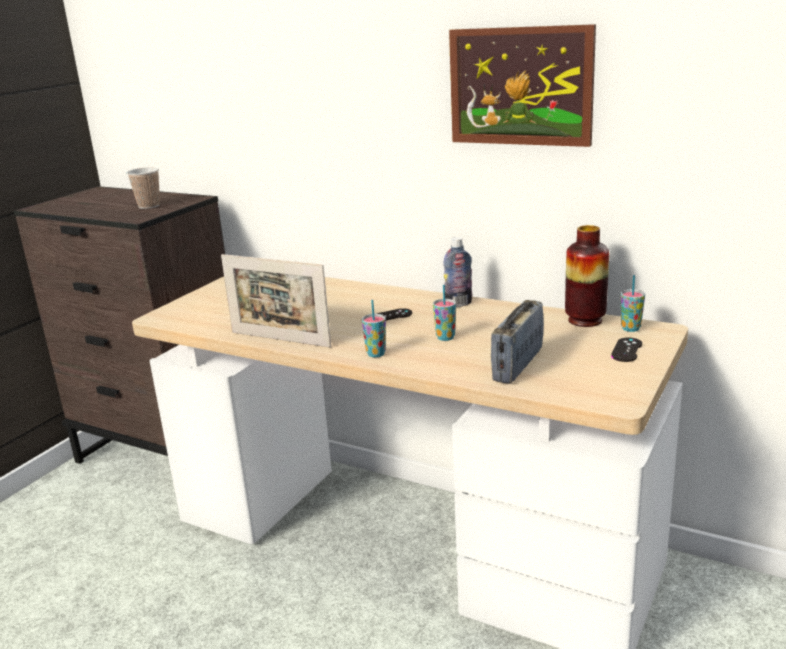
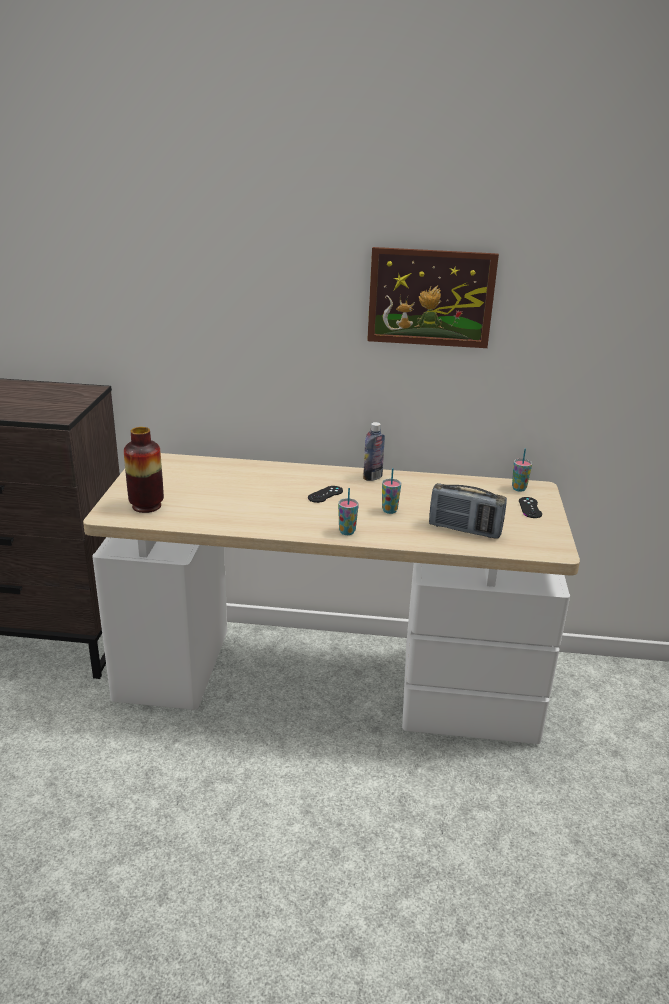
camera: 25 degrees left, 5 degrees up
(149, 206) = (51, 401): cup -> none
(280, 339) = (251, 526): picture frame -> none
(517, 365) = (464, 529): radio -> radio turned 75 degrees counterclockwise
(585, 320) = (481, 484): vase -> vase (146, 506)

